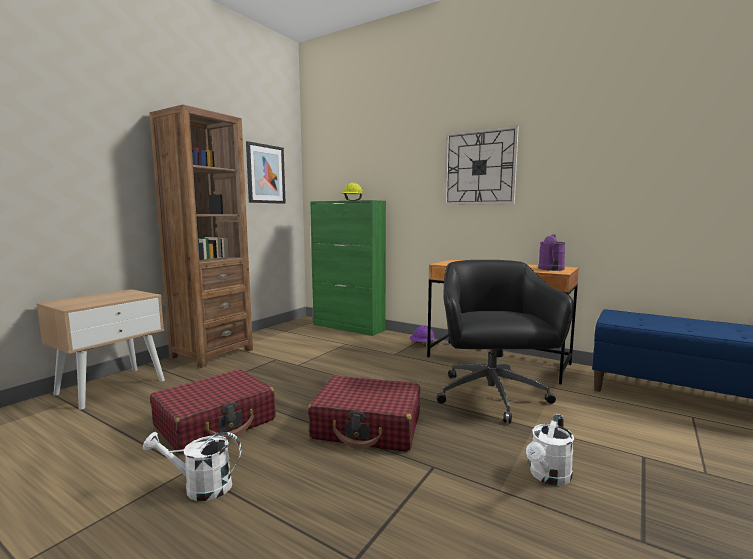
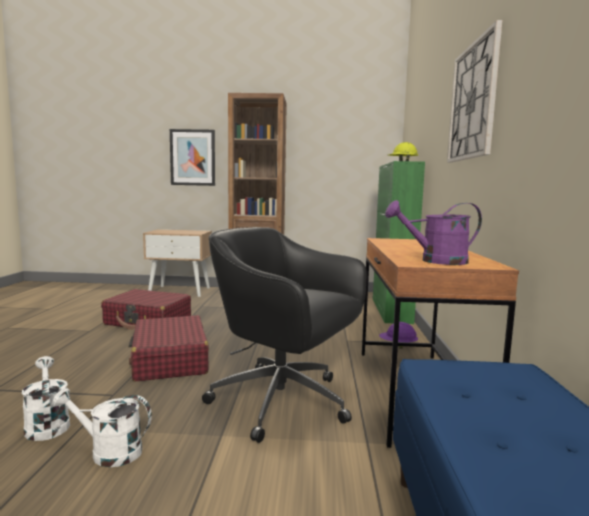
camera: 60 degrees right, 0 degrees up
(200, 487) = (70, 337): white watering can -> white watering can (47, 424)
(265, 174) = (348, 141): picture -> picture (192, 157)
(492, 397) = (284, 403): black office chair -> black office chair turned 120 degrees counterclockwise

